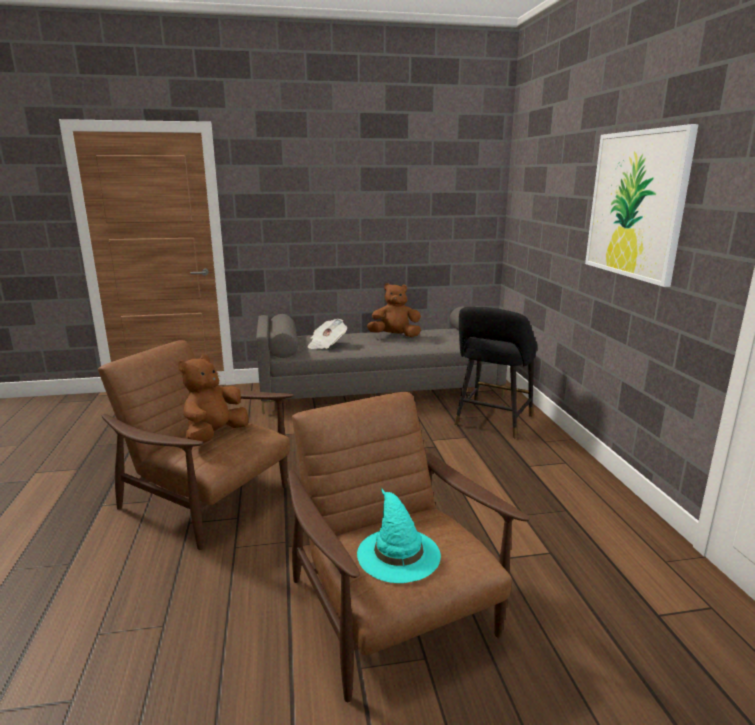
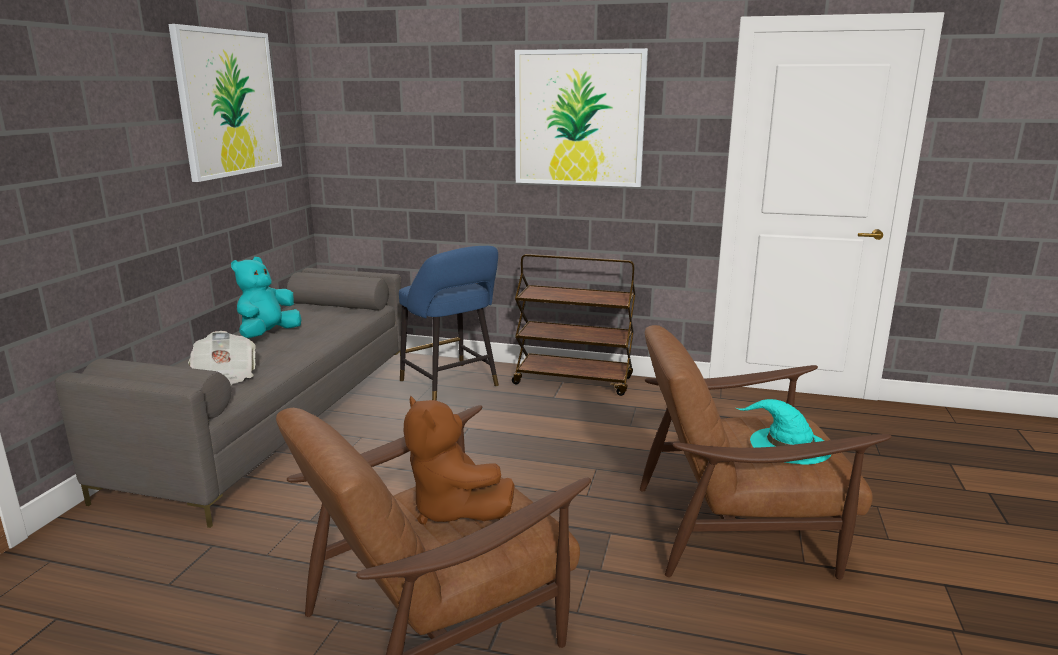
camera: 65 degrees left, 0 degrees up
(395, 336) = (268, 334): brown plush toy -> turquoise plush toy
(423, 182) = (228, 103): none -> picture
(492, 422) = (451, 385): black stool -> blue stool
(575, 467) = (574, 381): none -> brown cart

